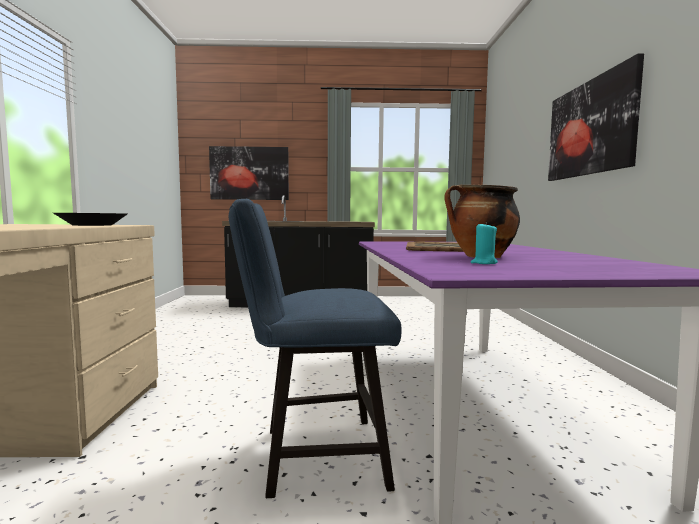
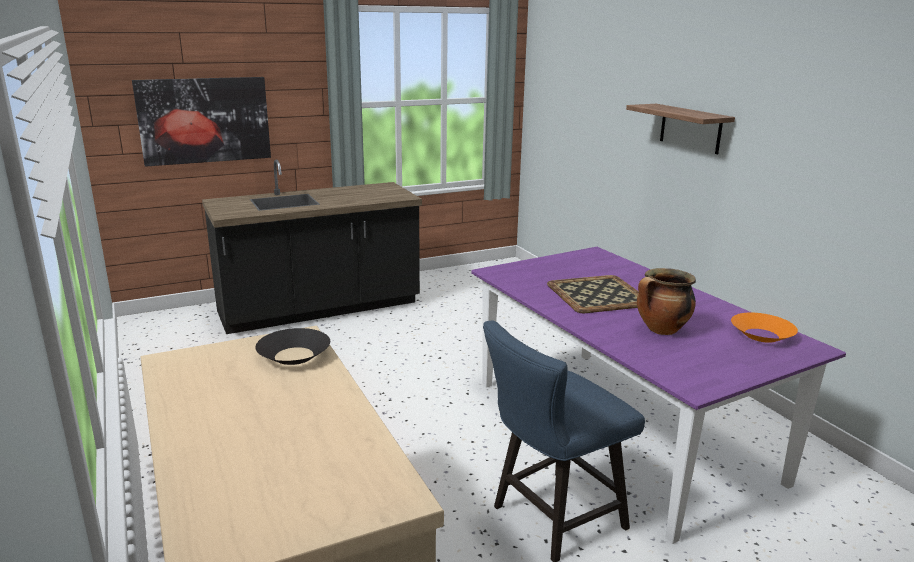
camera: 25 degrees left, 15 degrees up
(484, 263) = (684, 352): turquoise candle -> none
(590, 128) = (690, 128): picture -> shelf
(618, 264) = (762, 335): none -> orange bowl

